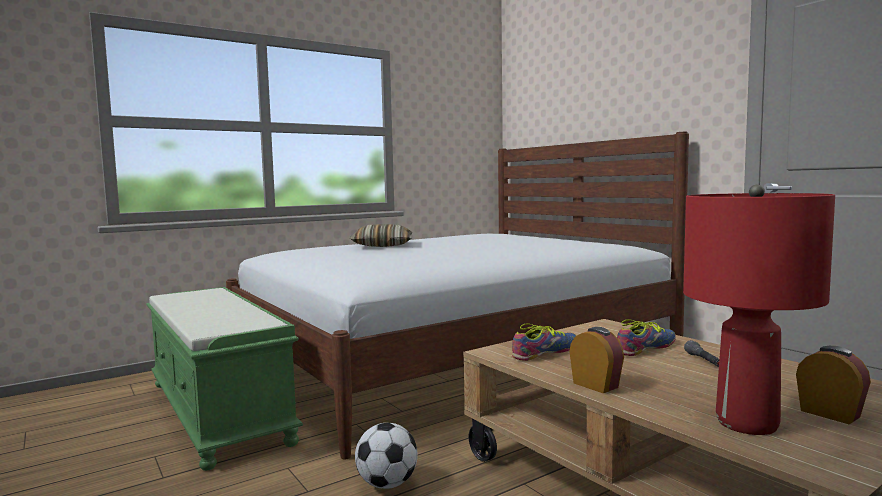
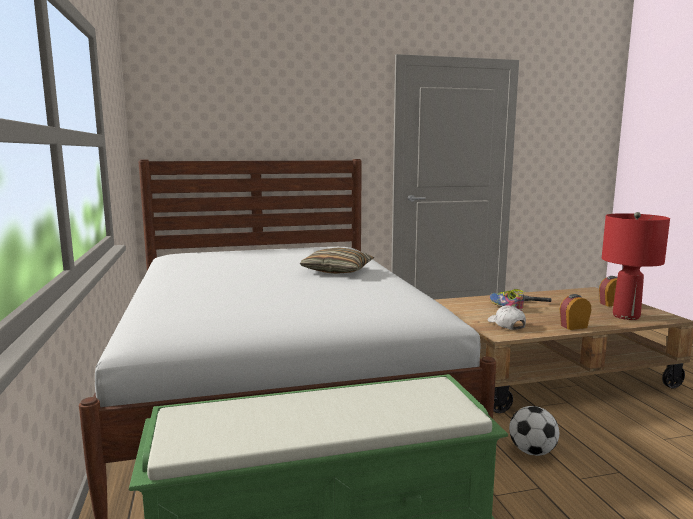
camera: 70 degrees left, 5 degrees up
(382, 246) = (229, 288): pillow -> pillow (337, 271)
(544, 352) = (506, 325): shoe -> white cap

